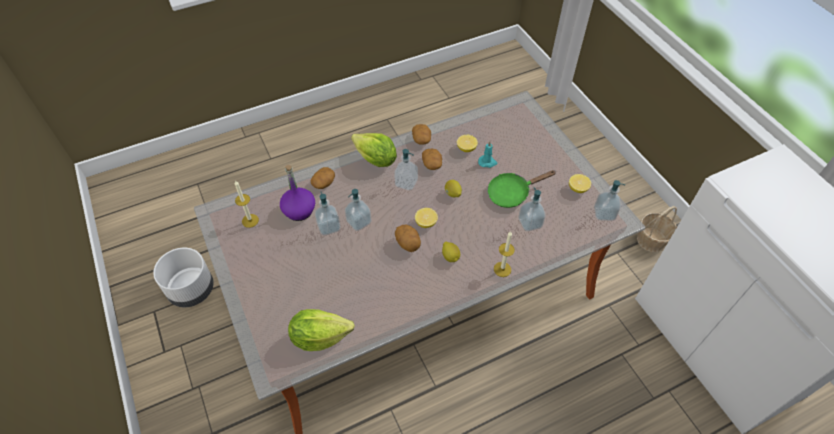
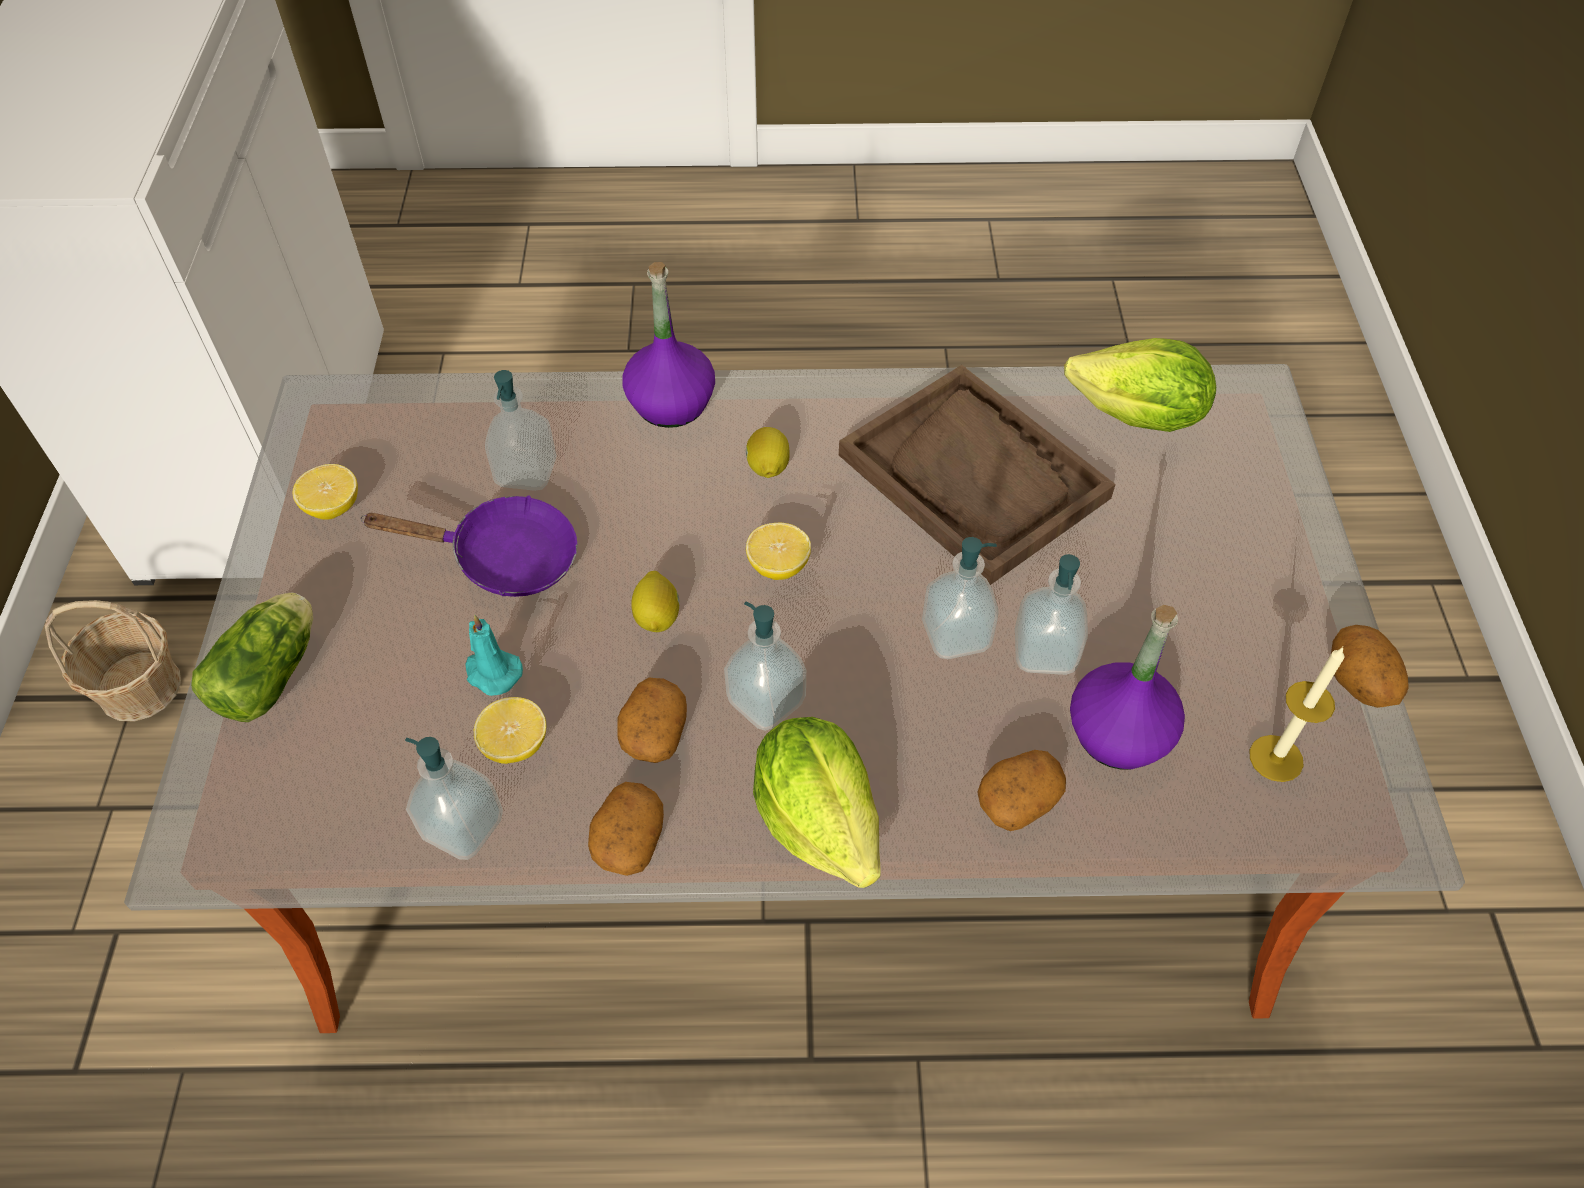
camera: 155 degrees left, 0 degrees up
(191, 289) = (1426, 1074): white planter -> none
(375, 282) = (974, 477): none -> brown tray
(408, 244) = (852, 532): potato -> potato (1356, 684)
(502, 269) = (670, 404): candle -> purple bottle
(512, 193) = (503, 558): green frying pan -> purple frying pan
(545, 141) = (273, 673): none -> lettuce
(604, 213) = (338, 430): soap dispenser -> soap dispenser (463, 826)

